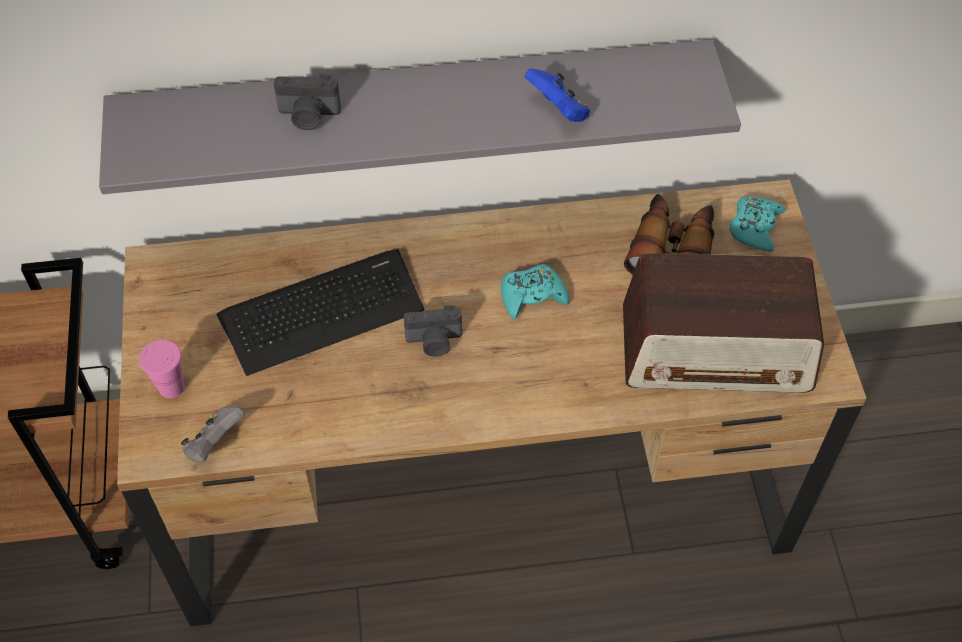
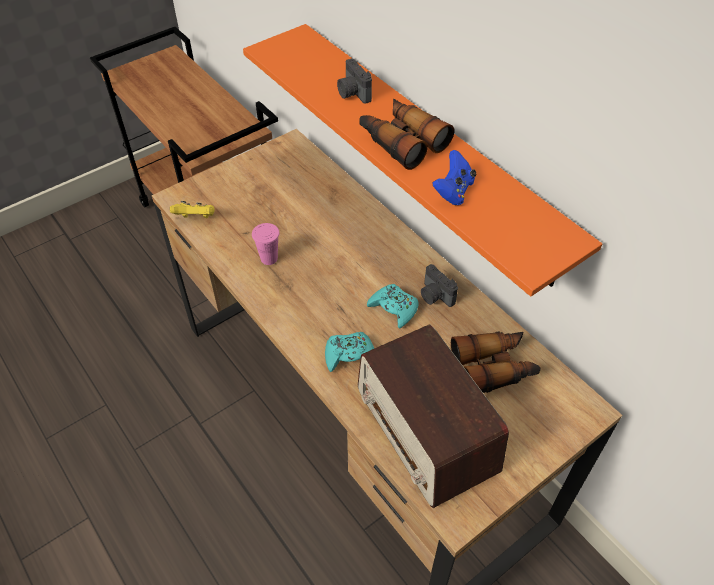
camera: 60 degrees right, 5 degrees down
(171, 387) = (221, 186): pink cup -> pink cup (269, 258)
(214, 443) = (196, 218): grey game controller -> yellow game controller
(322, 311) = (310, 219): keyboard -> none
(416, 108) = (428, 150): grey shelf -> orange shelf
(434, 342) = (324, 277): camera -> camera (435, 296)
(439, 113) = (402, 141): none -> binoculars
(754, 227) = (555, 410): turquoise game controller -> turquoise game controller (349, 355)

